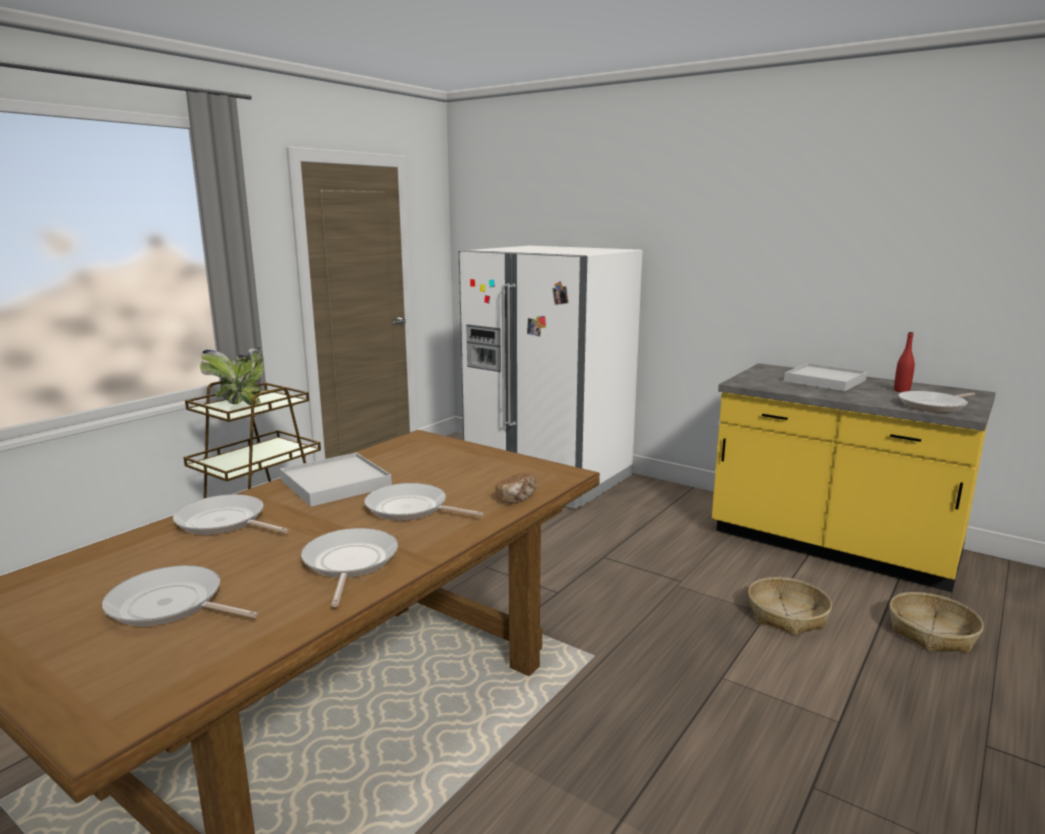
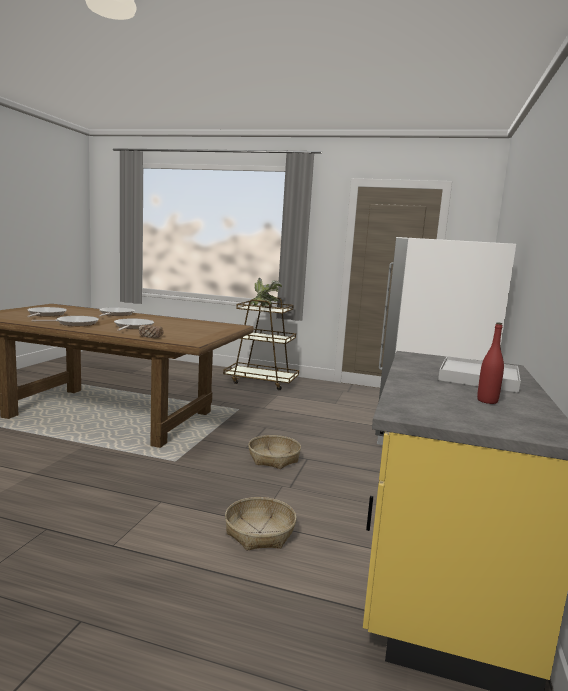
camera: 70 degrees right, 5 degrees down
(335, 483) = (162, 320): white tray -> none
(932, 633) = (268, 622): basket -> basket (273, 458)
(934, 405) = (426, 405): frying pan -> none

